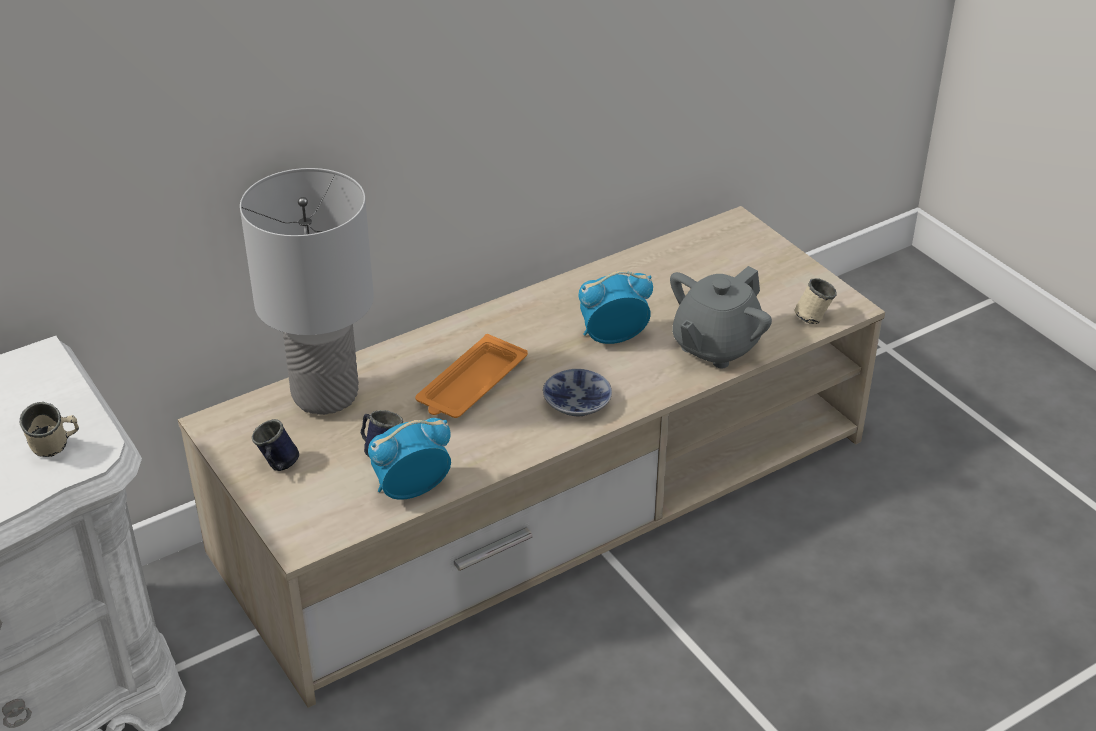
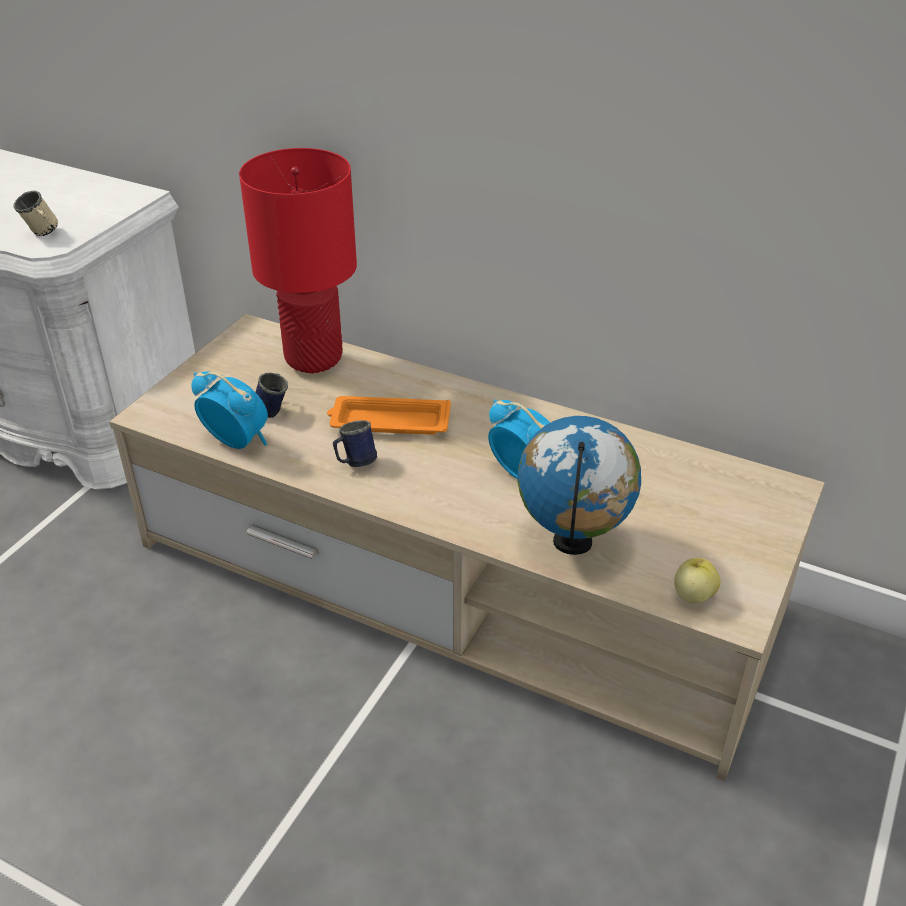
camera: 60 degrees right, 0 degrees up
(277, 467) = (222, 372): blue mug -> blue mug (355, 462)
(325, 399) = (314, 362): grey table lamp -> red table lamp
(576, 405) = (409, 487): bowl -> none
(715, 346) = (573, 543): grey teapot -> globe
(812, 315) = (693, 595): beige mug -> apple

